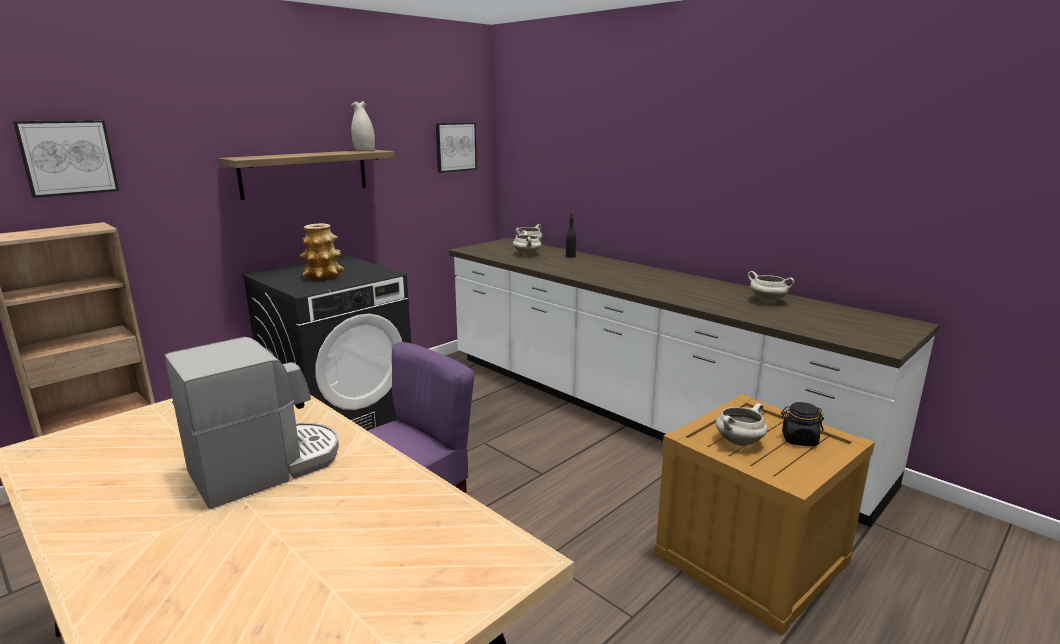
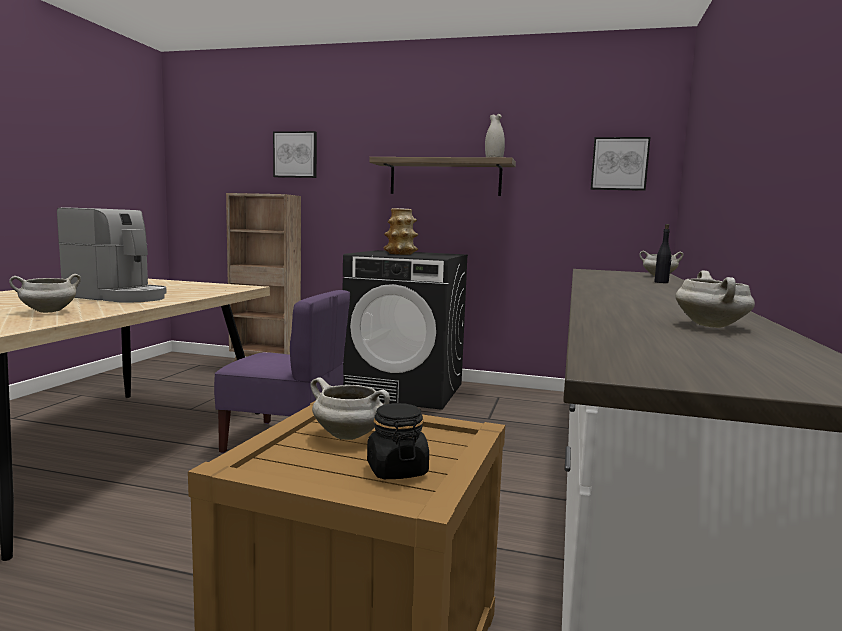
camera: 60 degrees right, 10 degrees down
(527, 254) = (623, 276): white cooking pot -> white cooking pot (47, 312)

